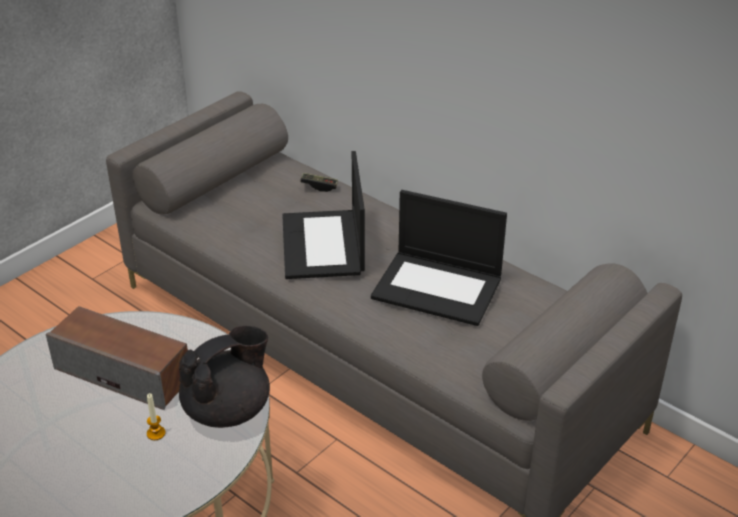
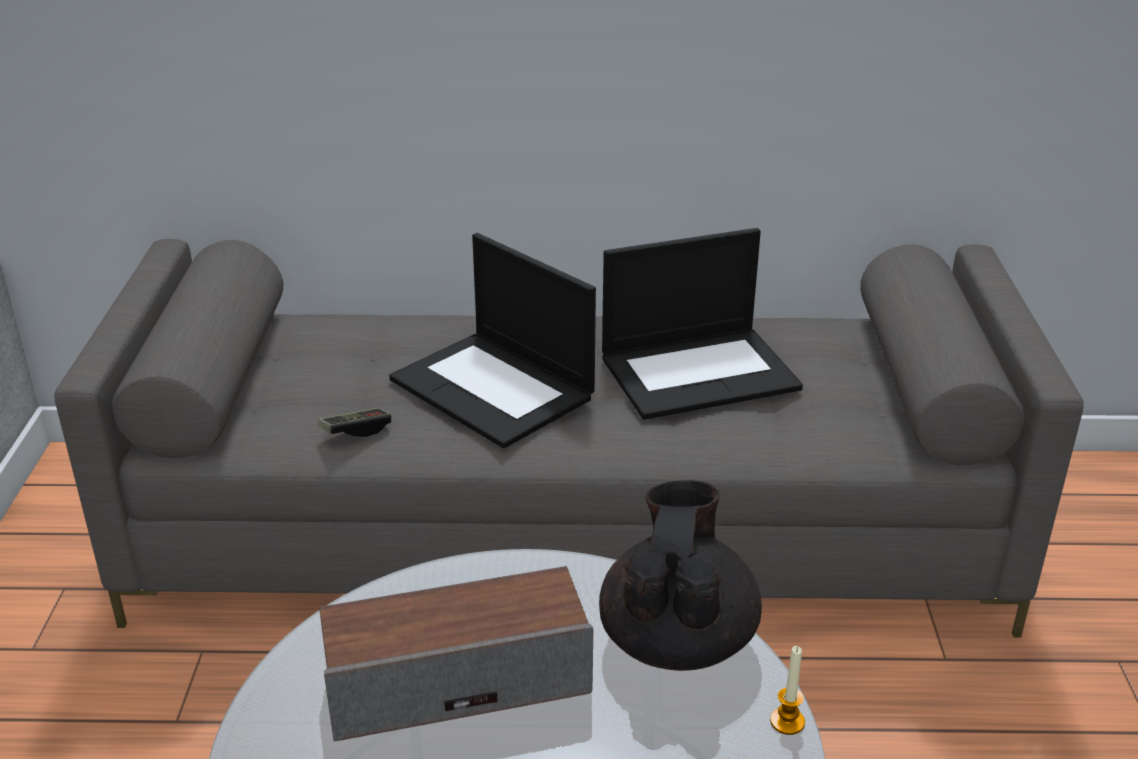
camera: 40 degrees left, 5 degrees down
(156, 433) = (627, 730): candle -> candle (787, 722)
(319, 186) = (387, 327): game controller -> game controller (356, 431)

